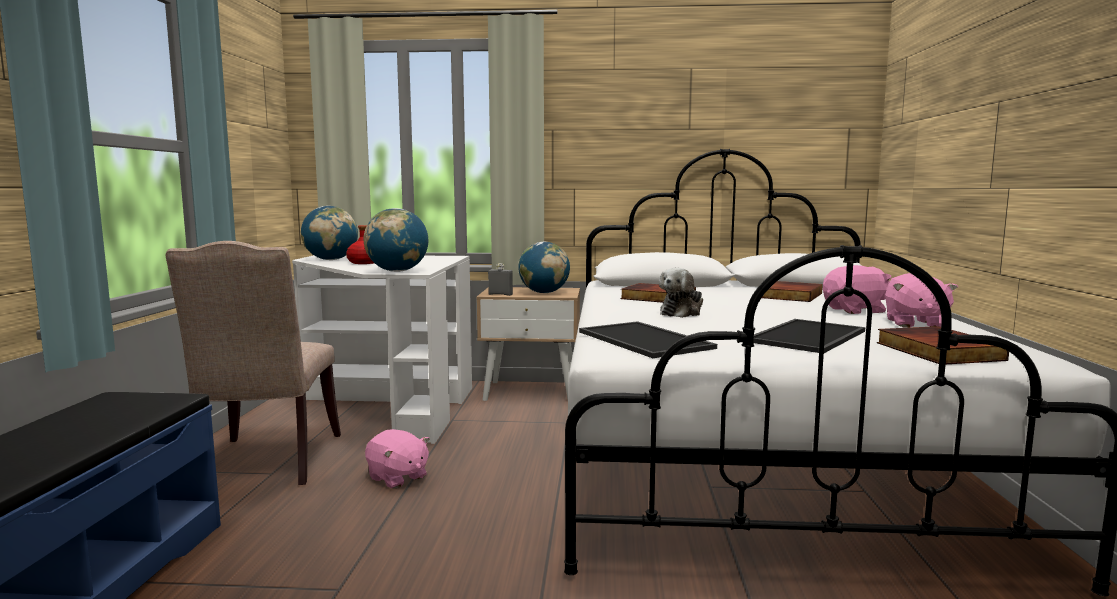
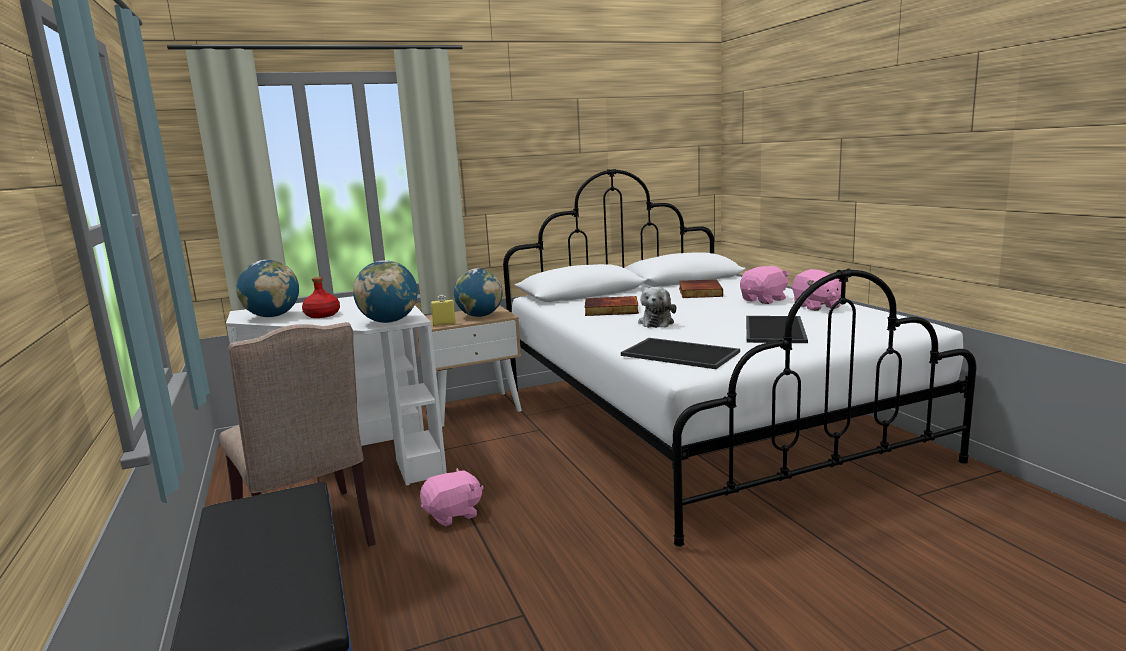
camera: 25 degrees left, 5 degrees up
(397, 478) = (453, 514): pink plush toy -> pink plush toy turned 45 degrees counterclockwise
(500, 294) = (444, 324): grey bottle -> yellow bottle
(936, 351) = (863, 328): book -> none

